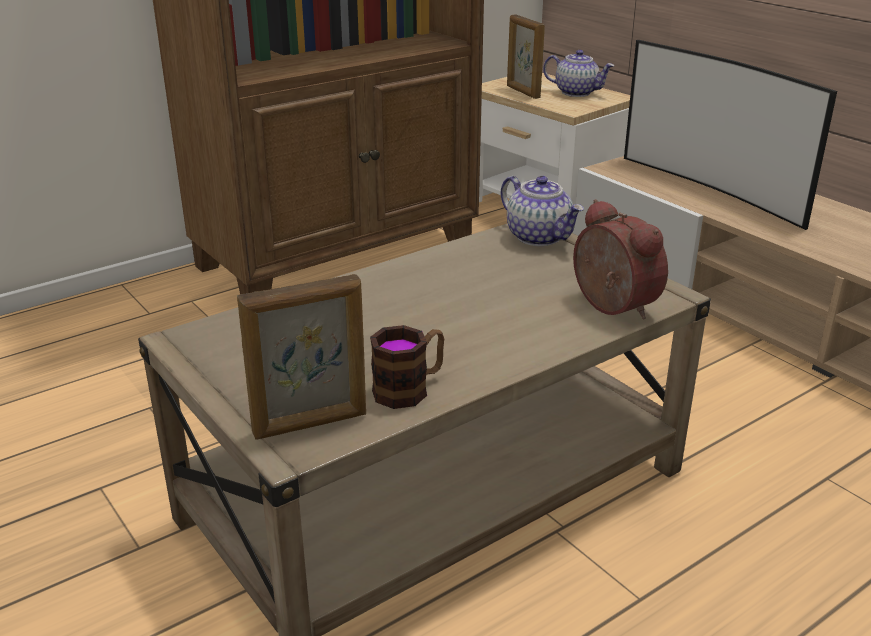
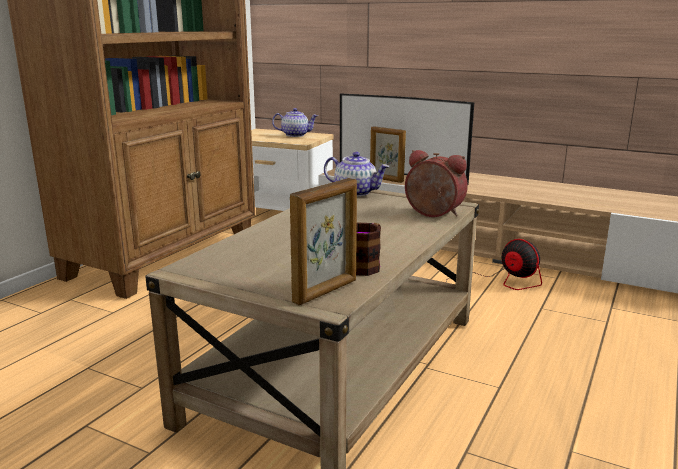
camera: 25 degrees left, 10 degrees down
(522, 92) = (262, 137): picture frame -> picture frame (386, 179)
(785, 413) = (496, 284): none -> fan

